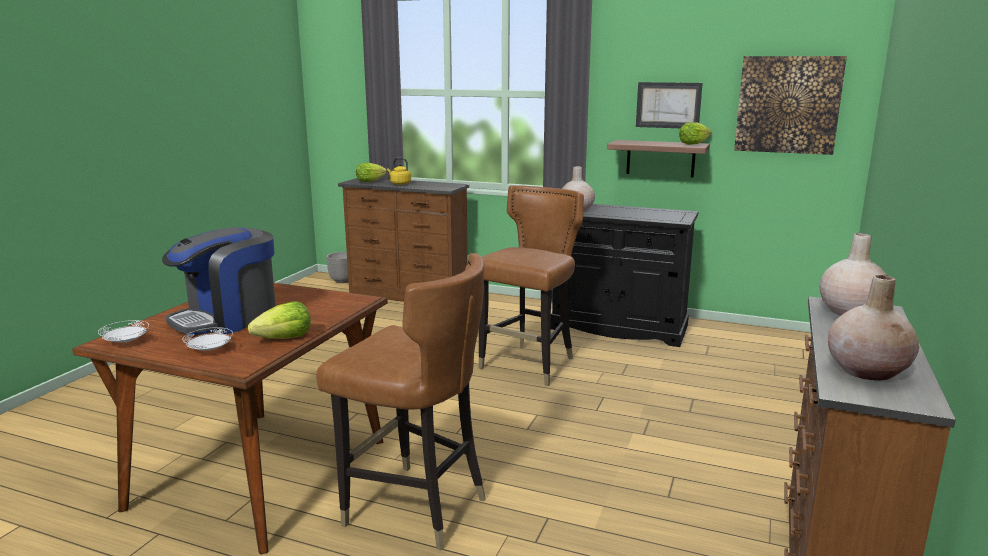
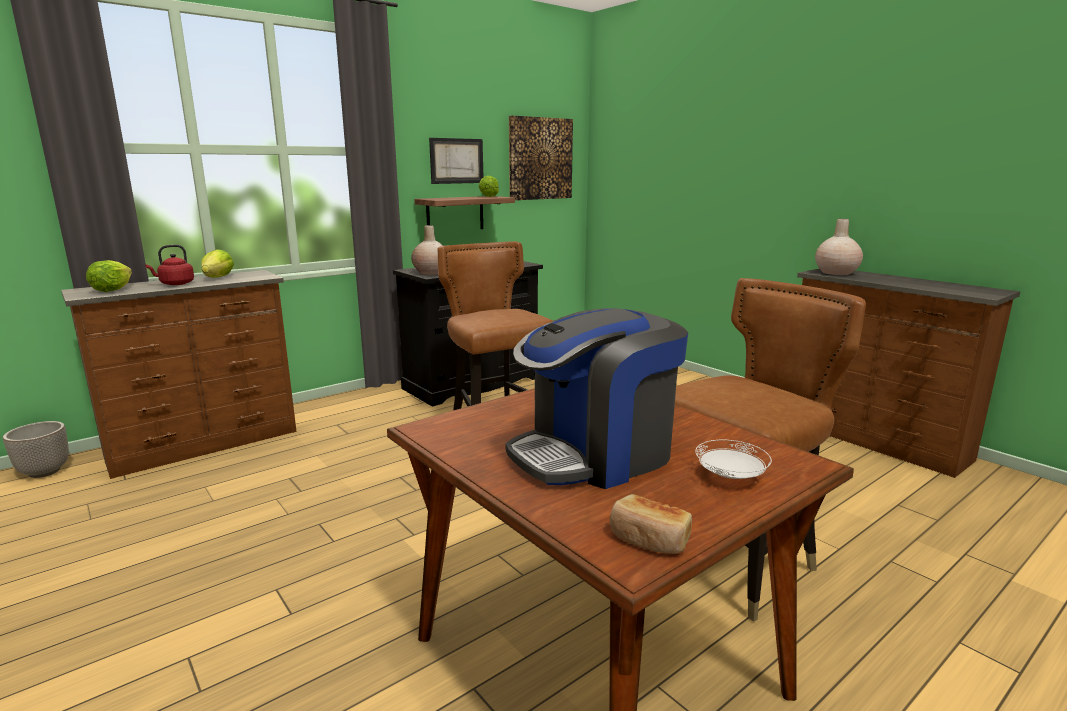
camera: 60 degrees left, 0 degrees up
(126, 342) = (649, 539): white plate -> bread
(228, 319) = (595, 454): coffee machine -> coffee machine turned 75 degrees clockwise
(285, 339) = (711, 431): lettuce -> lettuce (218, 278)
(399, 183) = (175, 284): yellow kettle -> red kettle
(867, 371) = (948, 287): beige vase -> none

